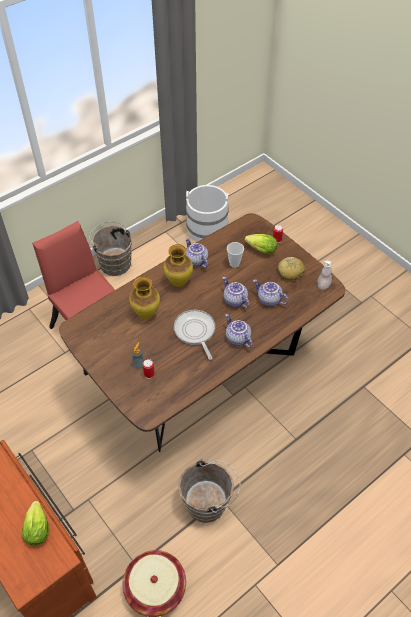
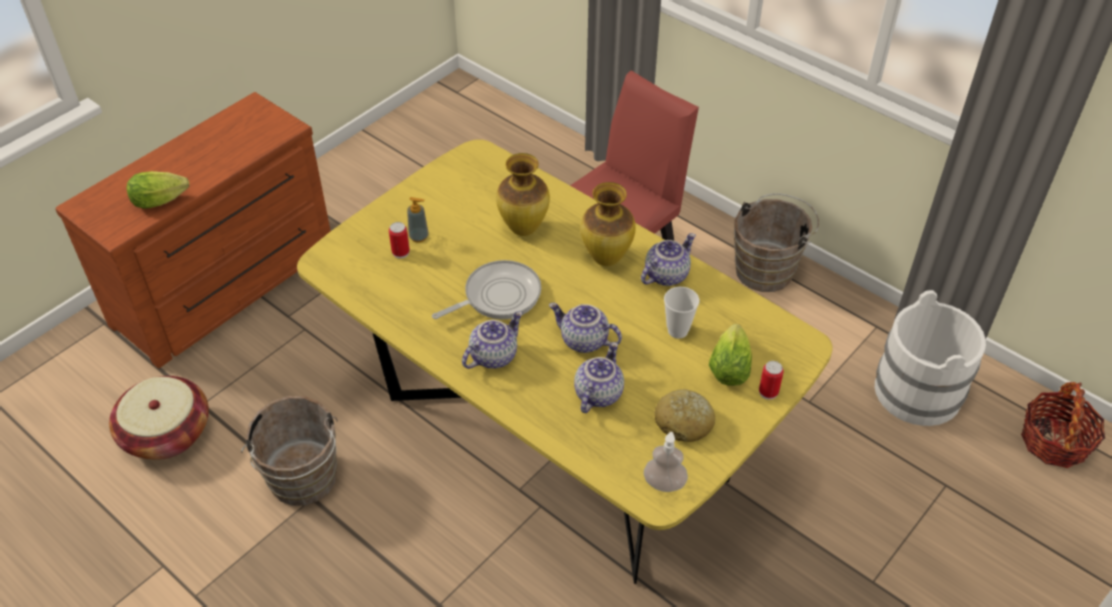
camera: 80 degrees right, 5 degrees down
(205, 375) = (554, 440): brown dining table -> yellow dining table
(234, 300) = (583, 341): teapot -> teapot turned 105 degrees counterclockwise
(243, 194) = (1054, 441): none -> basket

